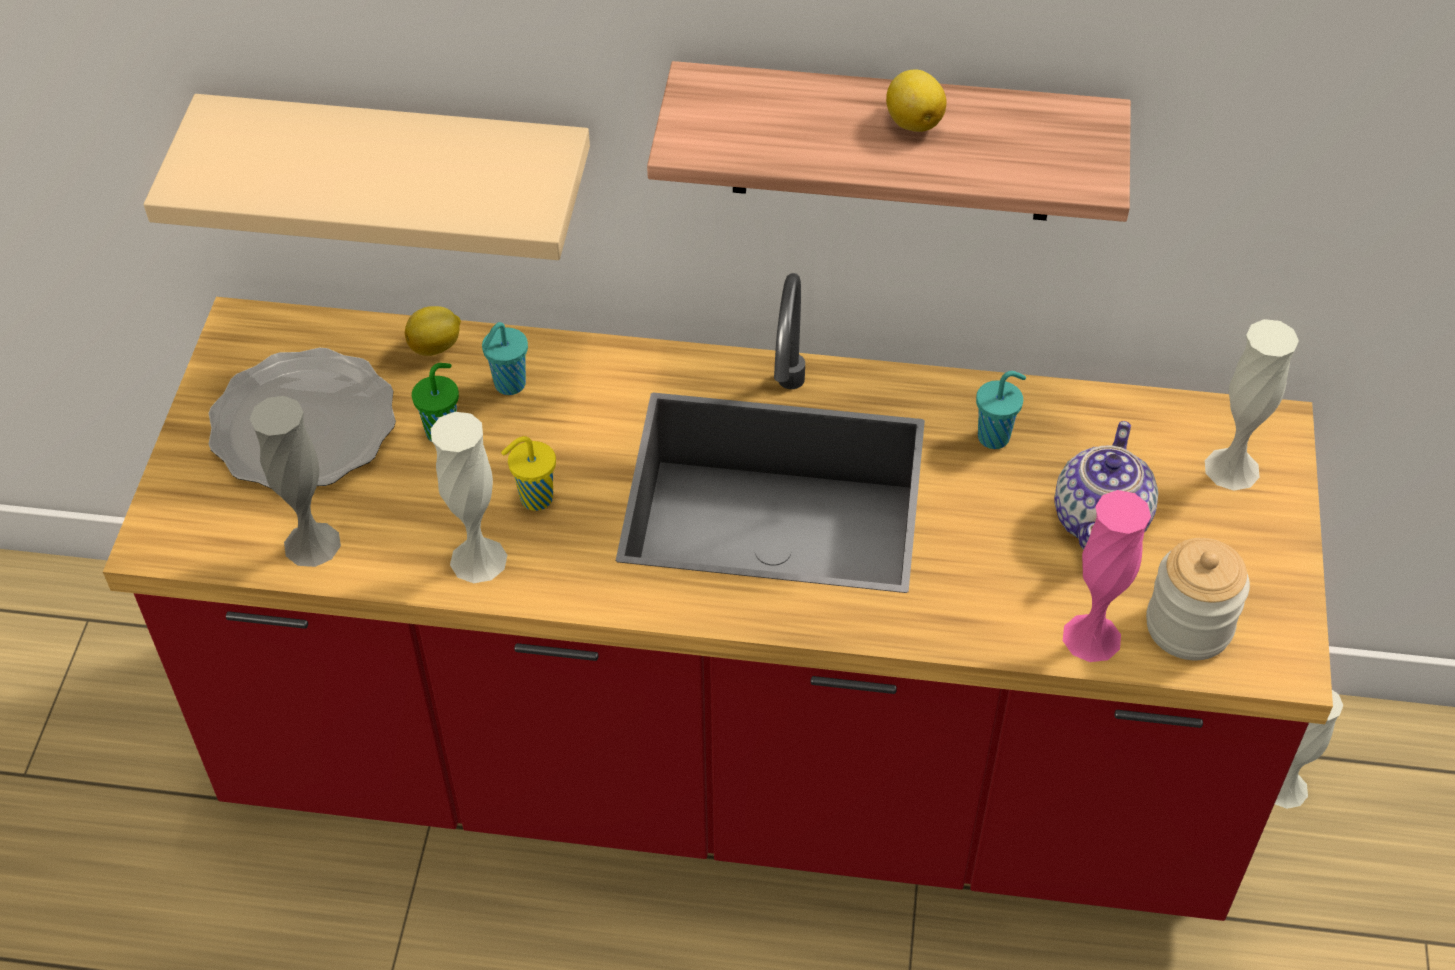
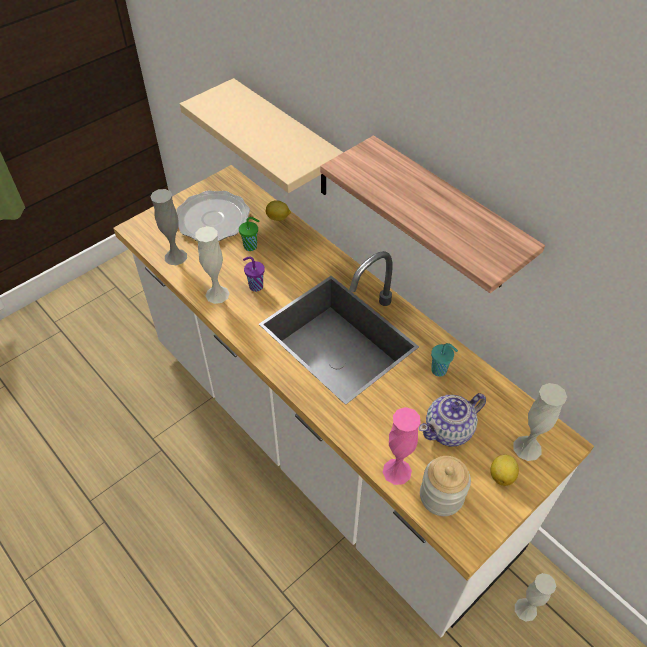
camera: 40 degrees right, 0 degrees up
(508, 385) = (287, 244): turquoise cup -> none
(534, 499) = (255, 286): yellow cup -> purple cup
(729, 770) = (323, 444): red counter -> white counter
(913, 121) = (439, 203): lemon -> lemon (502, 475)

